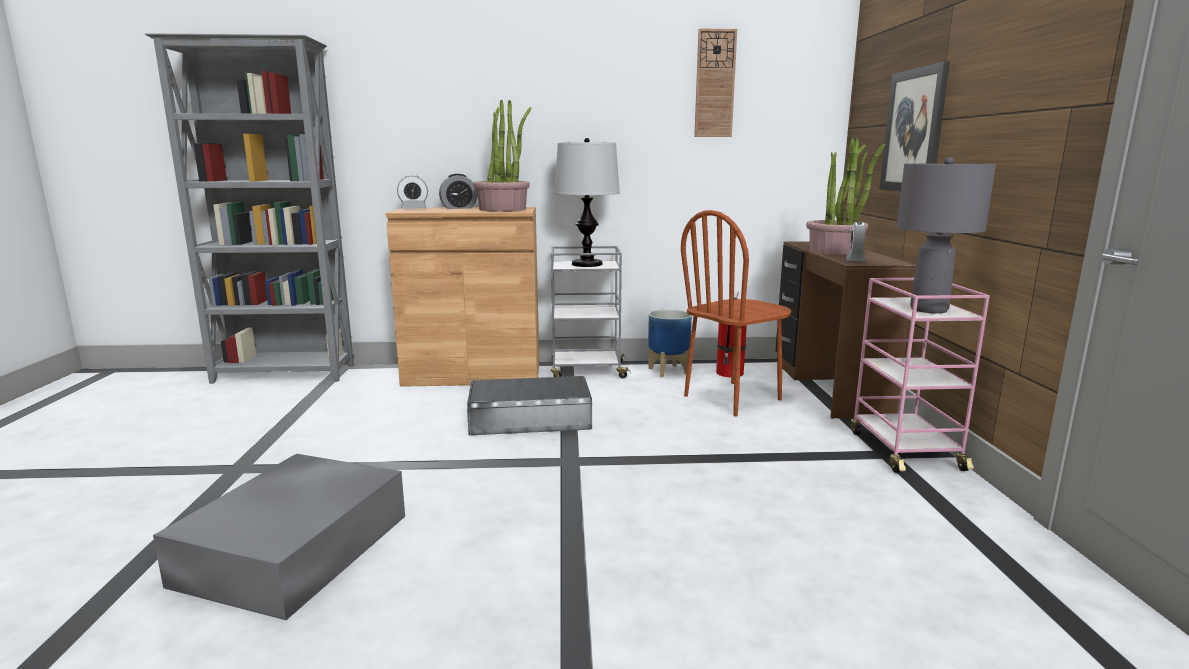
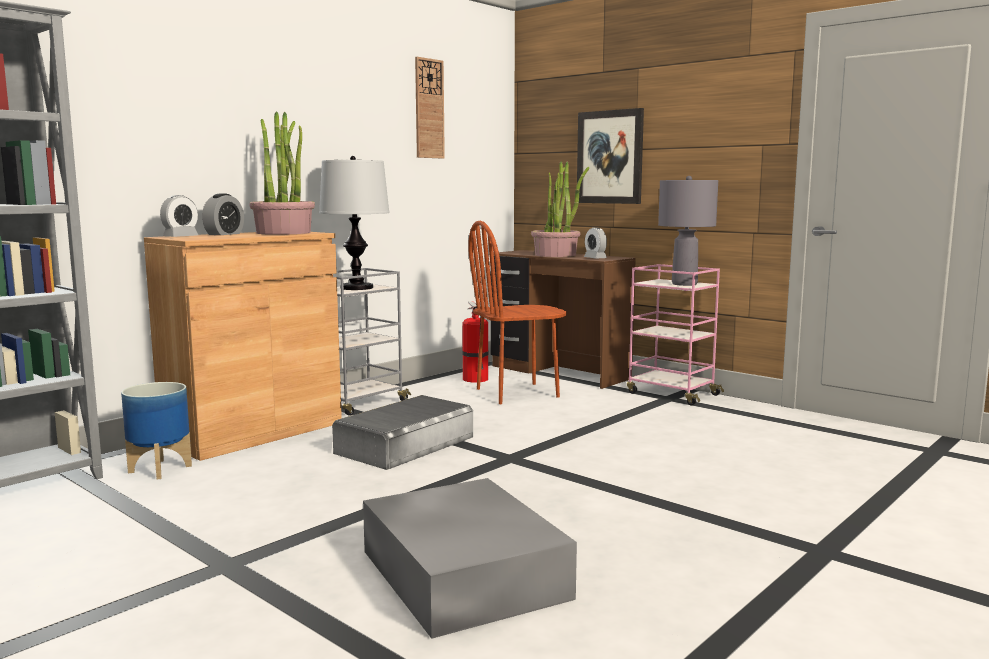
camera: 45 degrees left, 5 degrees down
(669, 371) = (427, 388): planter -> planter (161, 469)
(733, 398) = (517, 393): brown chair -> brown chair turned 60 degrees clockwise

